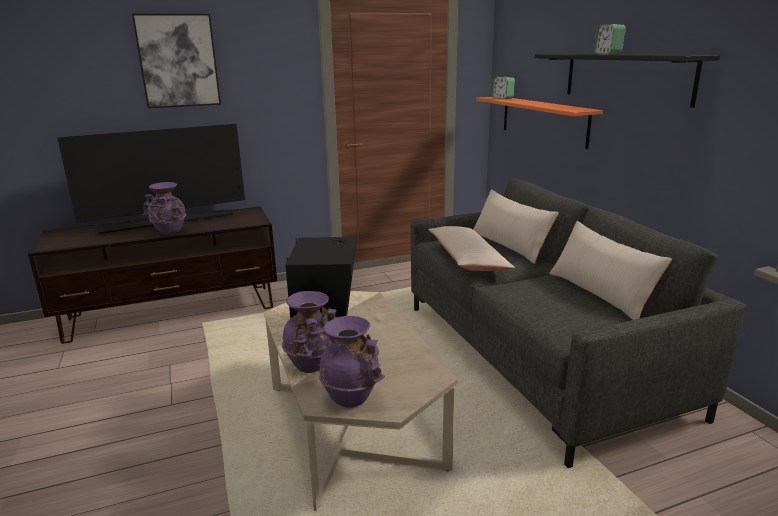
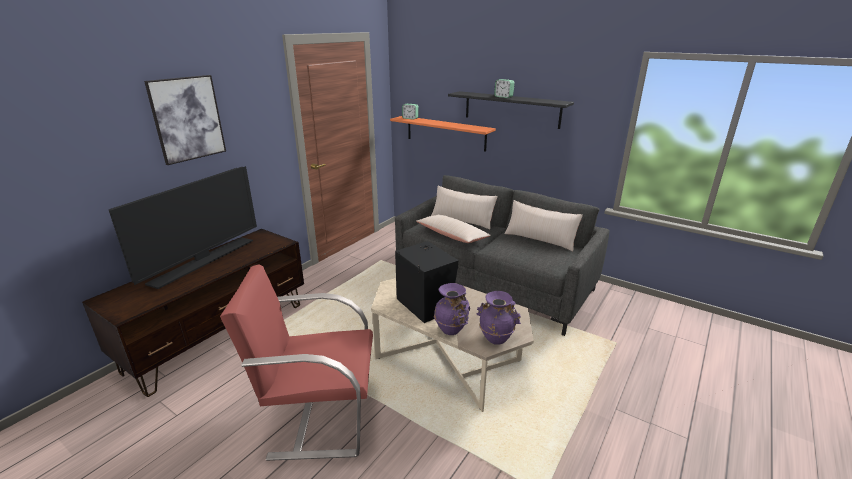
camera: 35 degrees left, 5 degrees up
(151, 423) = (319, 416): none -> red armchair
(169, 232) = (223, 270): purple vase -> none

